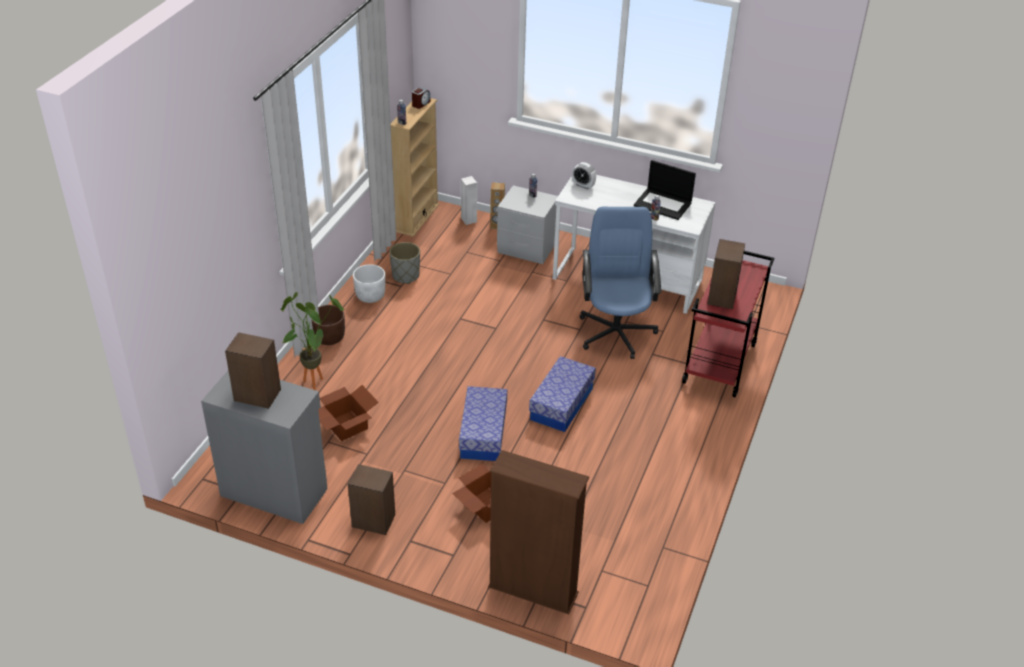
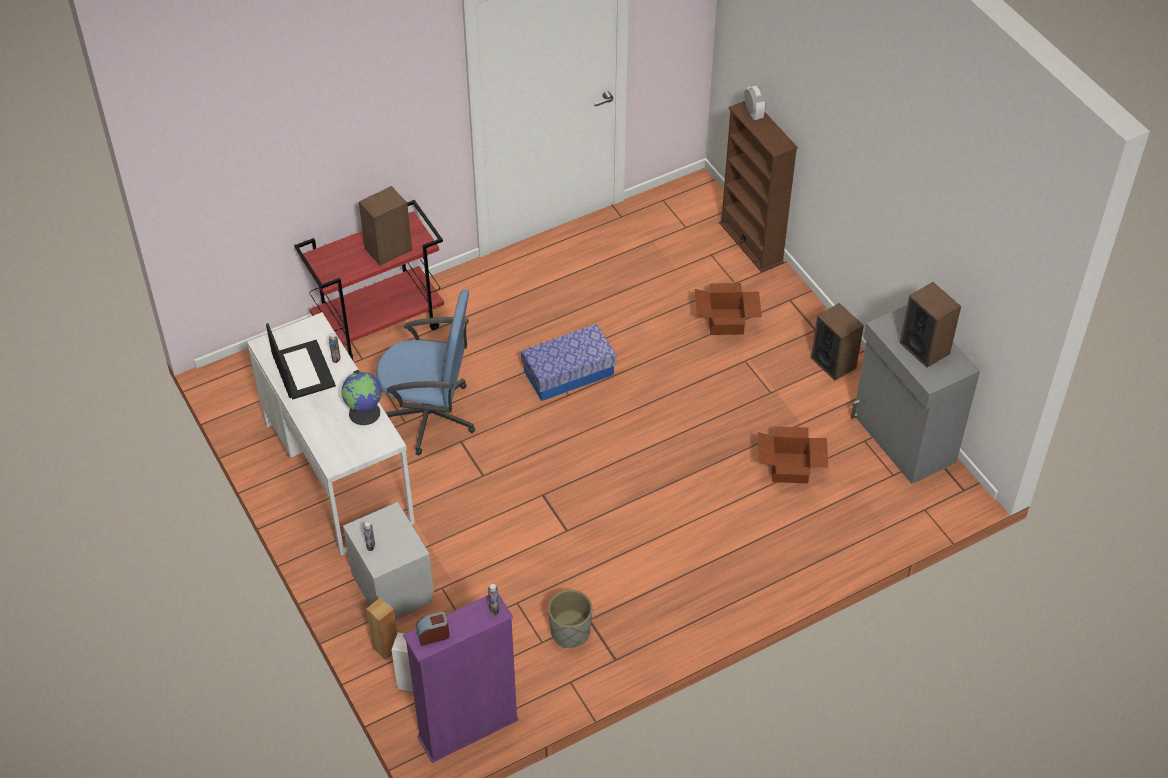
camera: 140 degrees left, 10 degrees up
(314, 380) = (783, 542): potted plant -> none
(329, 337) = (728, 591): brown planter -> none
(370, 296) = (636, 625): white planter -> none
(417, 218) = (468, 729): beige bookcase -> purple bookcase
(483, 434) = (669, 385): storage box -> none
(583, 185) = (350, 447): alarm clock -> alarm clock (753, 113)
(598, 203) = (365, 412): none -> globe
(616, 332) = (429, 416): blue office chair -> blue office chair turned 120 degrees counterclockwise

